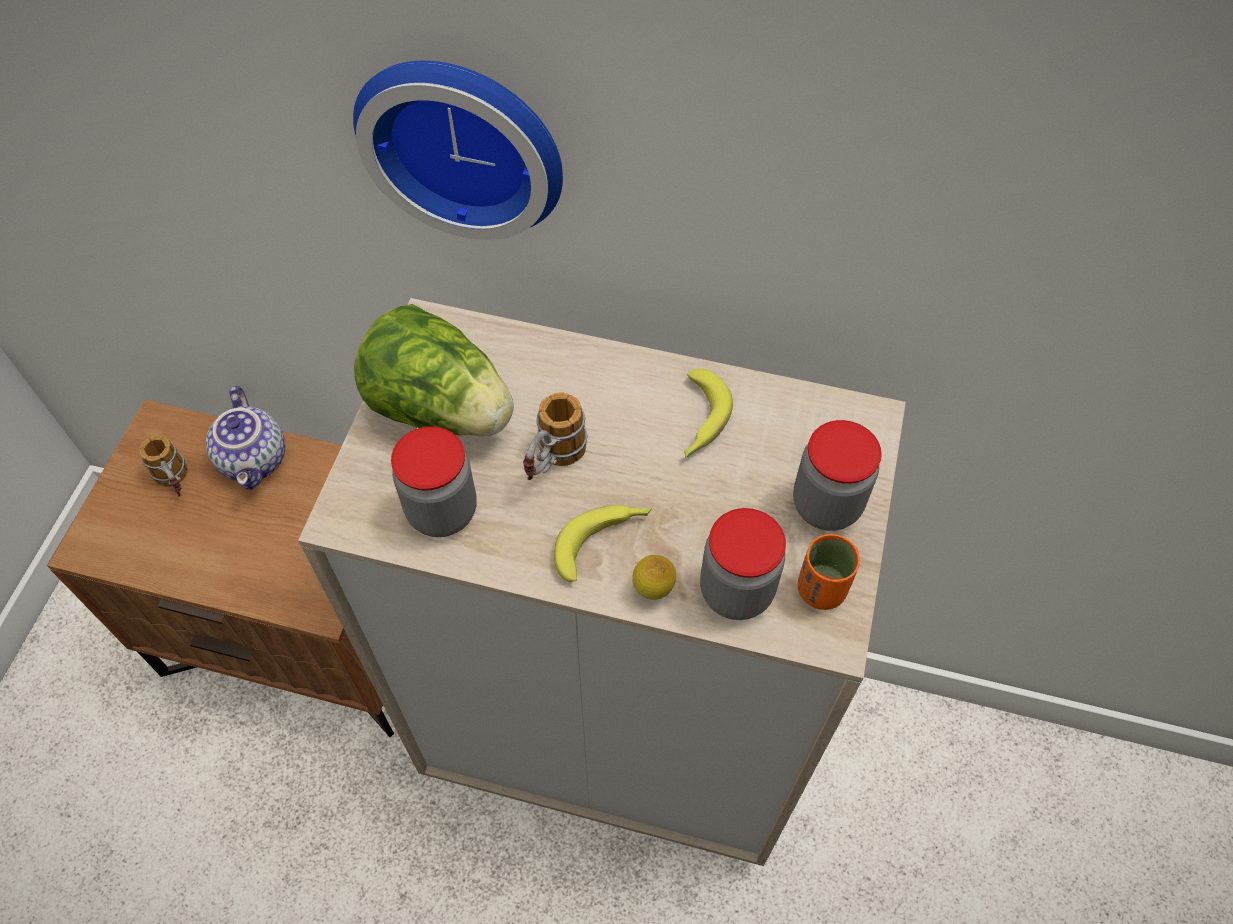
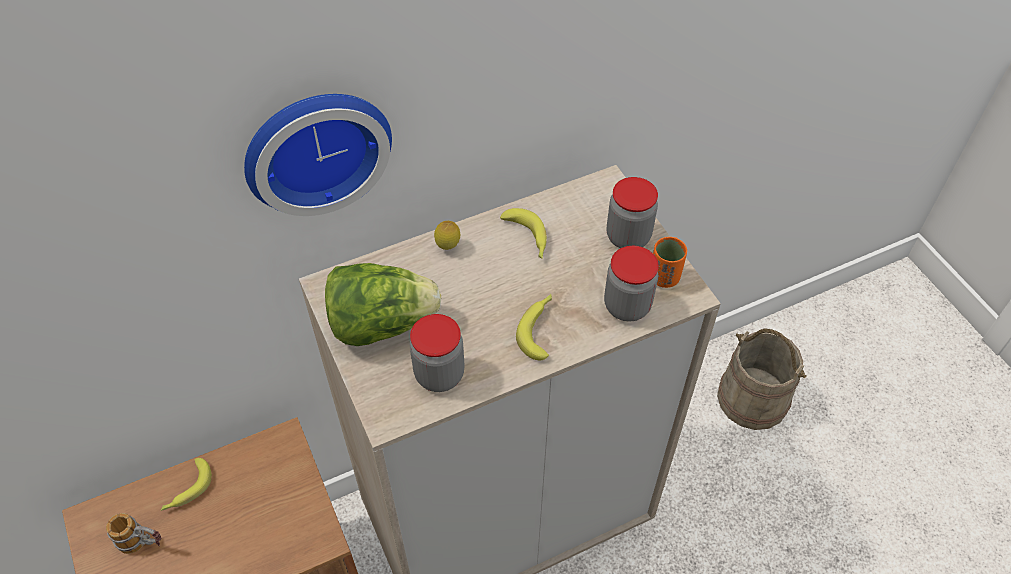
camera: 40 degrees left, 5 degrees down
(256, 460) = (187, 489): teapot -> banana
(552, 464) = (474, 310): mug -> none
(653, 590) = (588, 334): lemon -> lemon (448, 247)
(1019, 826) = (753, 398): none -> beige bucket

